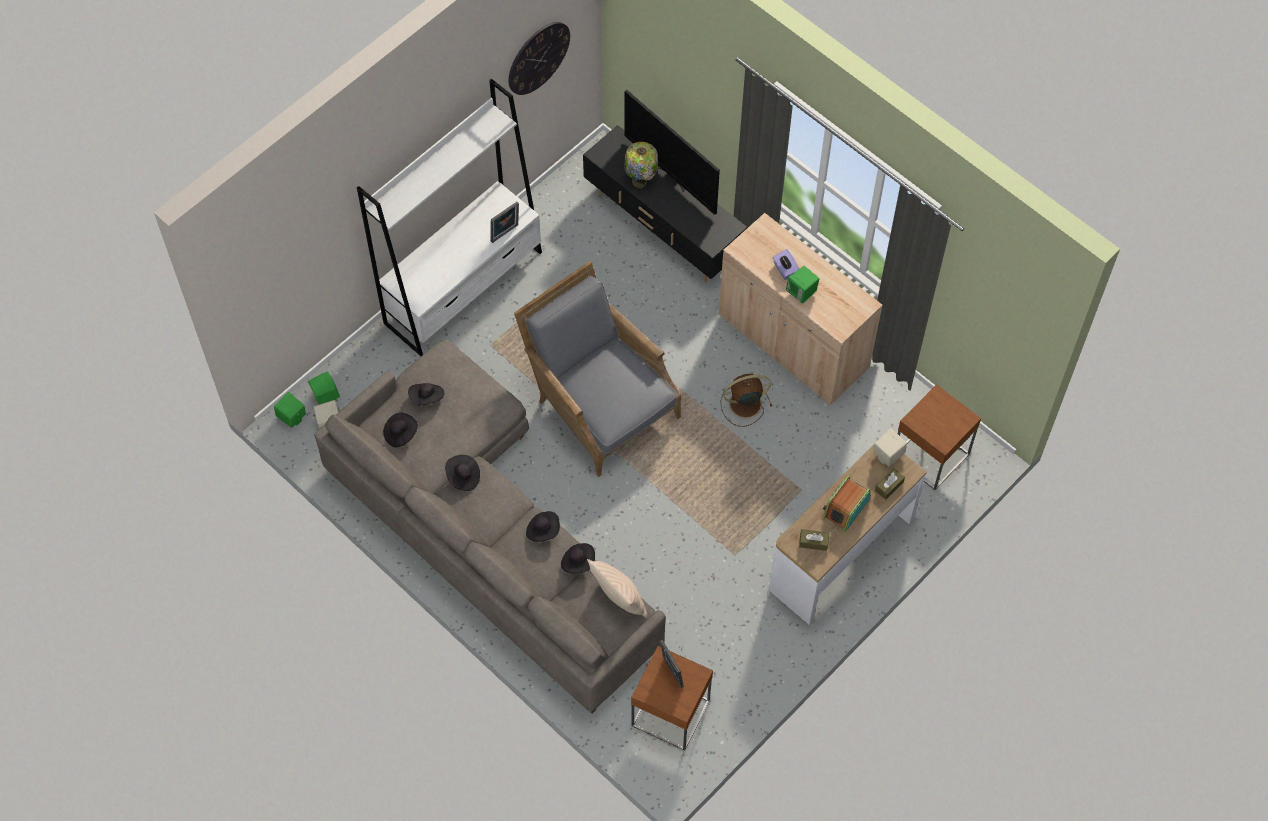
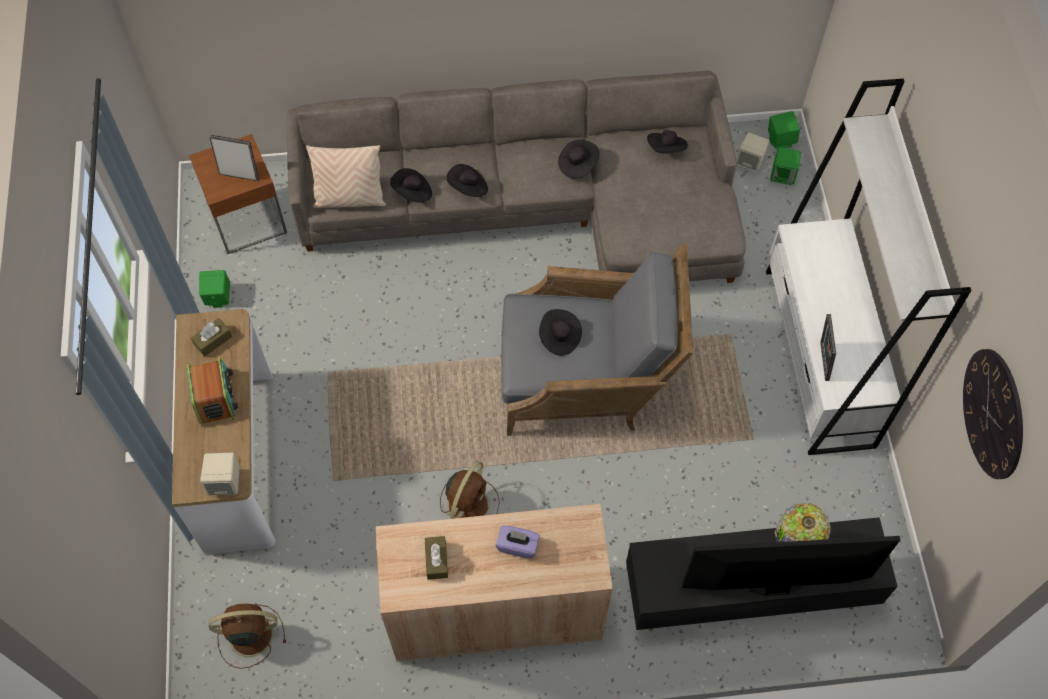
camera: 130 degrees right, 0 degrees up
(427, 398) = (686, 189): black hat -> black hat (559, 337)
(801, 292) = (473, 539): green speaker -> green speaker (218, 297)
(889, 486) = (194, 454): brown tissue box -> brown tissue box (436, 560)
(931, 455) = (249, 635): brown side table -> brown fan

